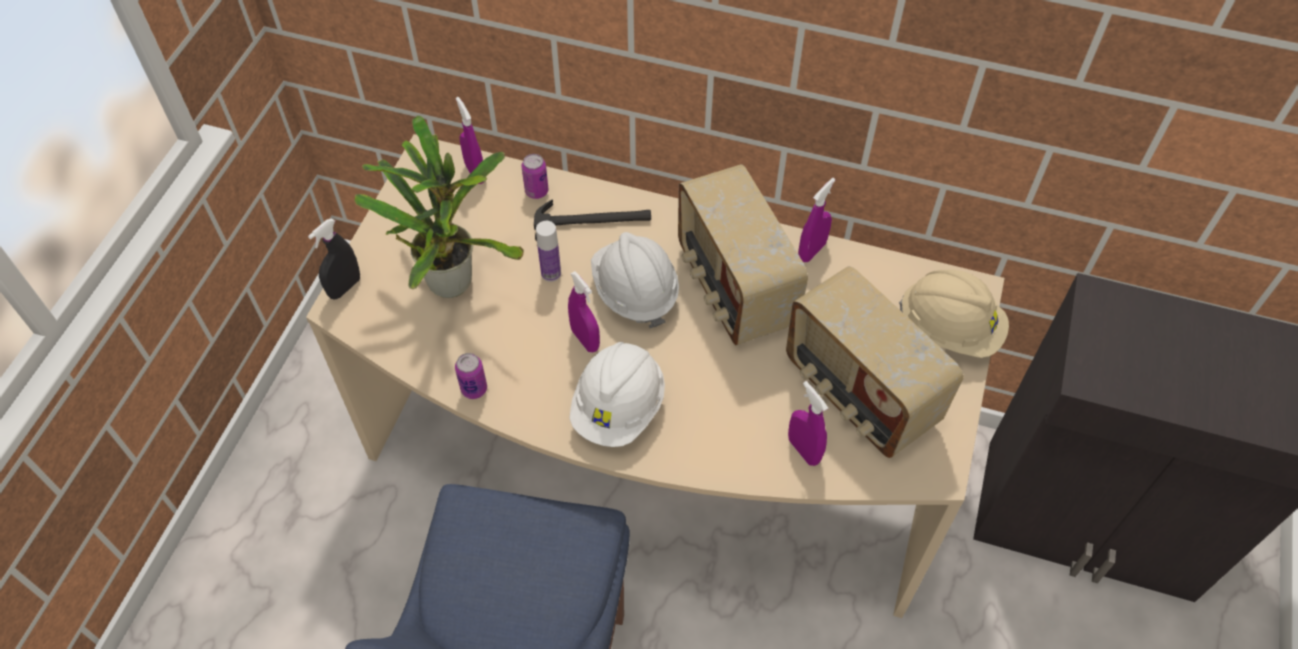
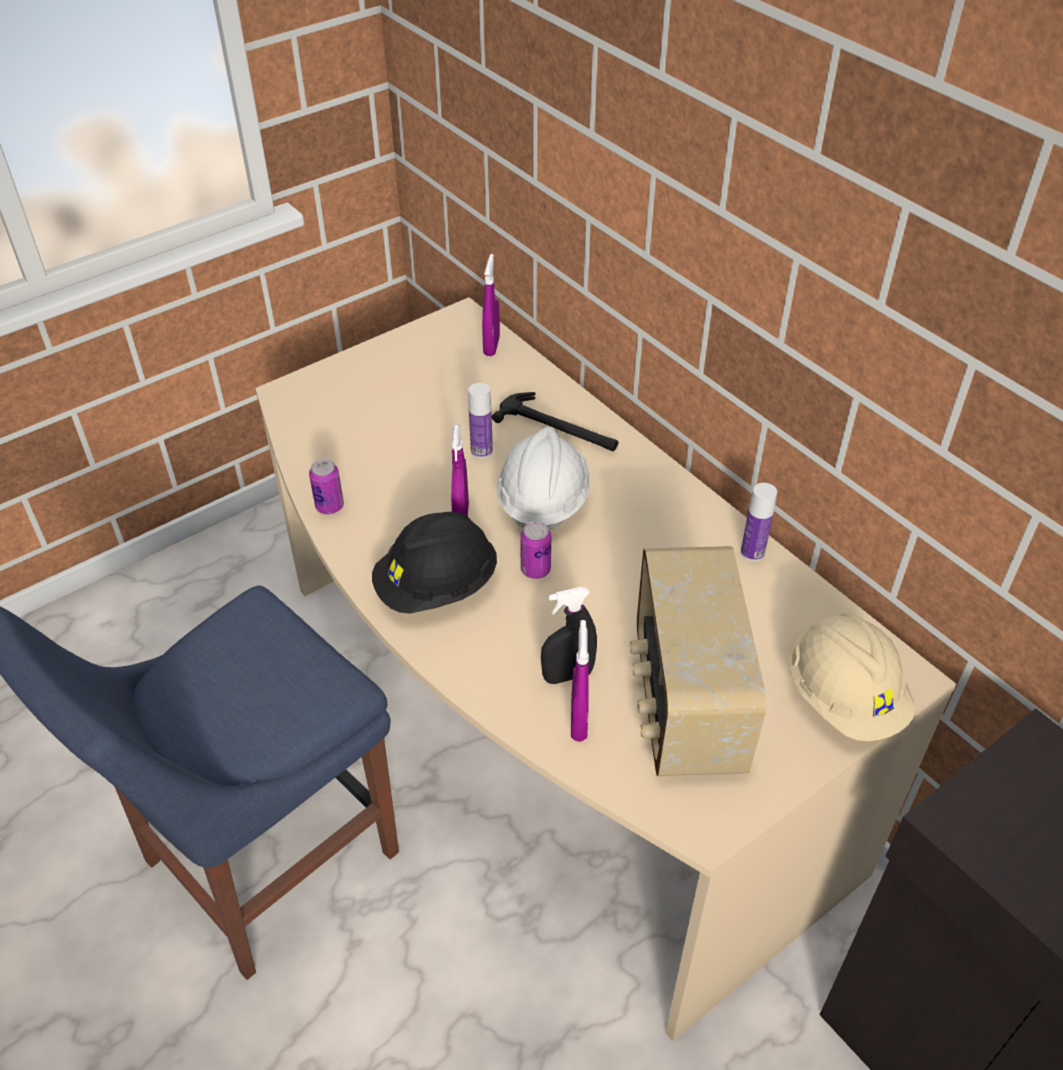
camera: 35 degrees right, 10 degrees down
(345, 287) = (304, 381): black spray bottle -> black spray bottle (568, 675)
(451, 277) = (395, 413): potted plant -> none
(536, 191) = (531, 383): can -> can (535, 569)
(619, 408) = (437, 587): white hard hat -> black hard hat
(733, 288) = (641, 545): radio -> none
(812, 251) = (752, 552): purple spray bottle -> bottle

